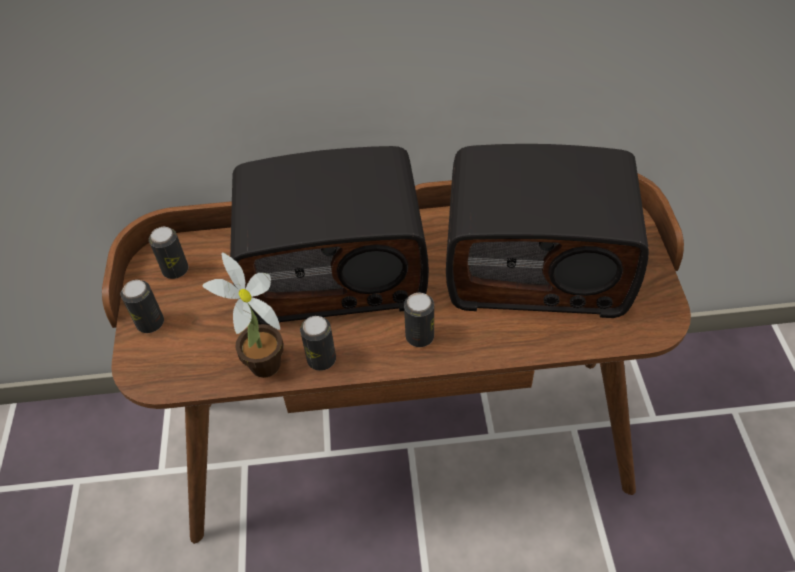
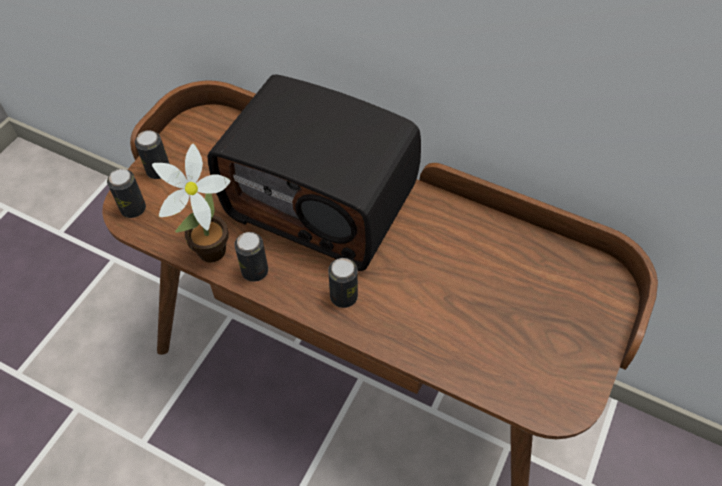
camera: 30 degrees right, 5 degrees up
(175, 270) = (206, 137): can -> can (133, 209)
(537, 265) = (492, 291): radio -> none

